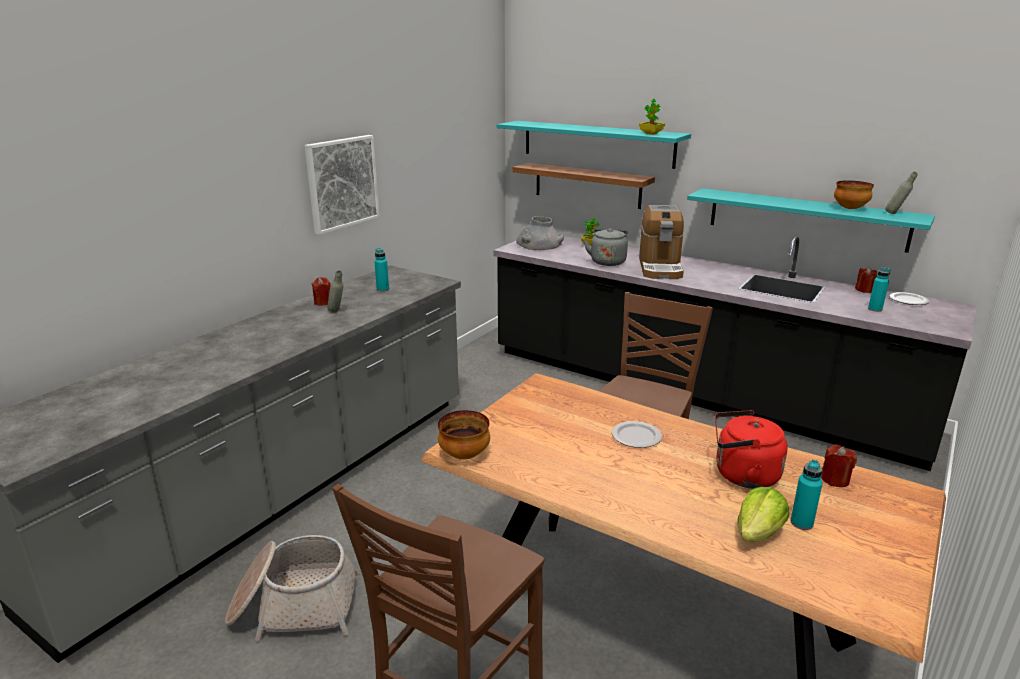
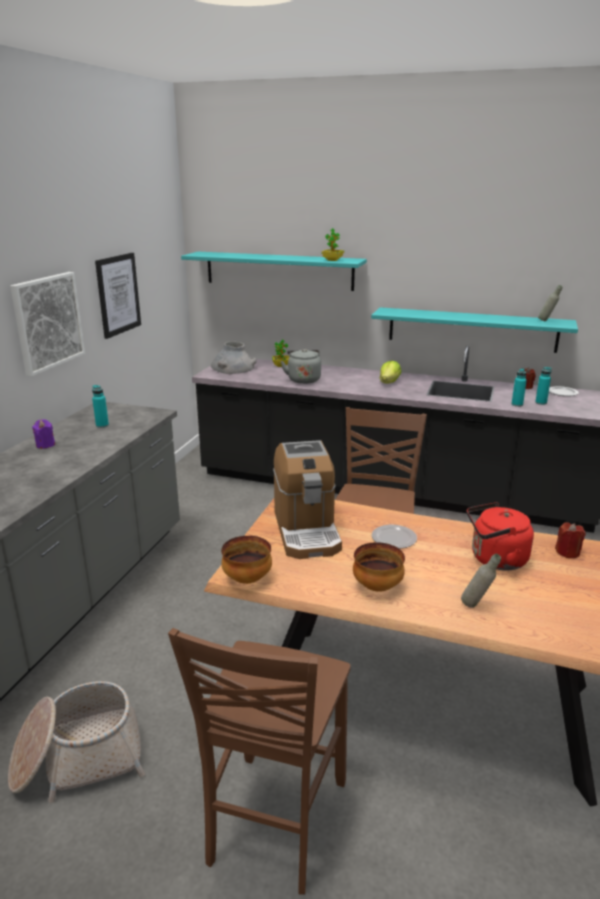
camera: 15 degrees left, 0 degrees up
(323, 302) = (45, 445): red candle -> purple candle
(337, 312) = (66, 453): grey bottle -> grey bottle (476, 606)
(422, 160) = (118, 294): none -> picture
(587, 185) = (271, 310): shelf -> none
(660, 268) = (352, 381): coffee machine -> coffee machine (306, 531)
(758, 533) = (530, 608): lettuce -> lettuce (389, 382)
(801, 523) = (558, 594): turquoise bottle -> turquoise bottle (517, 404)
(850, 209) = (510, 318): bowl -> bowl (378, 587)

